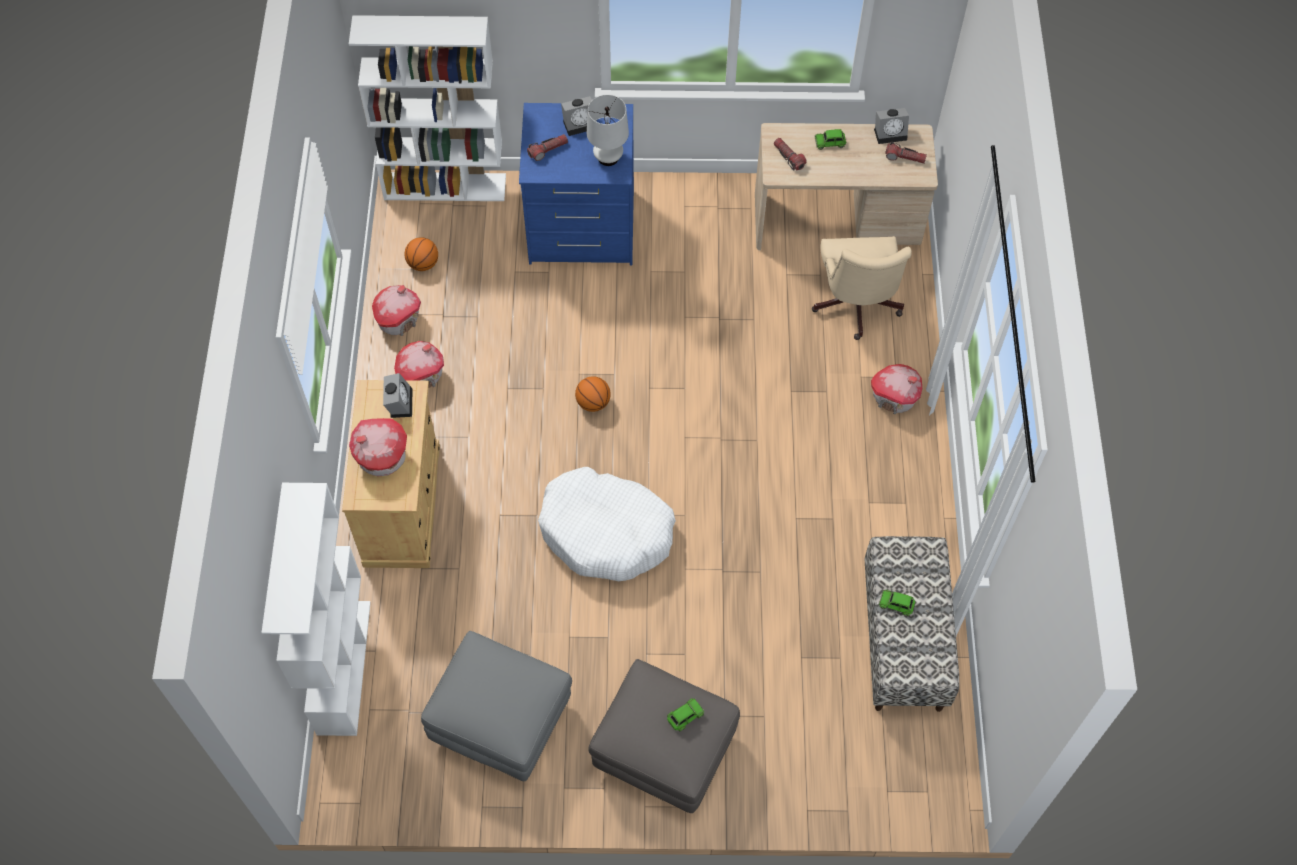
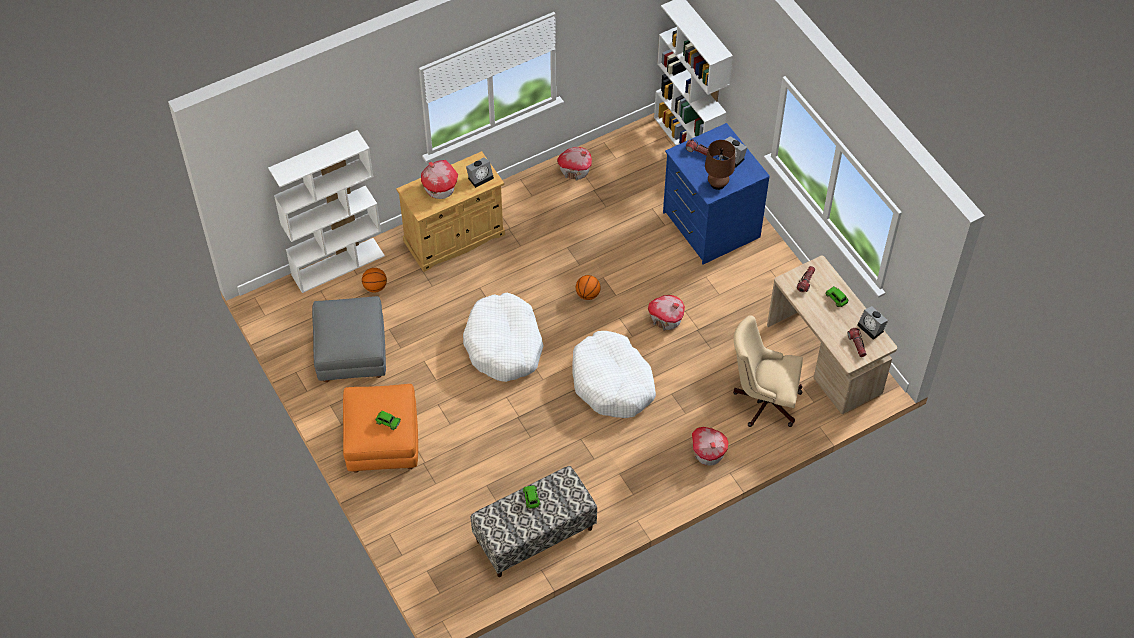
camera: 60 degrees right, 5 degrees down
(421, 376) = (545, 201): toy house -> toy house (666, 319)
(423, 264) = (623, 161): basketball -> basketball (375, 287)
(608, 157) = (717, 183): white table lamp -> brown table lamp
(663, 750) = (382, 442): grey ottoman -> orange ottoman
(737, 443) = (612, 382): none -> white dog bed
(855, 307) = (763, 400): beige office chair -> beige office chair turned 45 degrees clockwise

